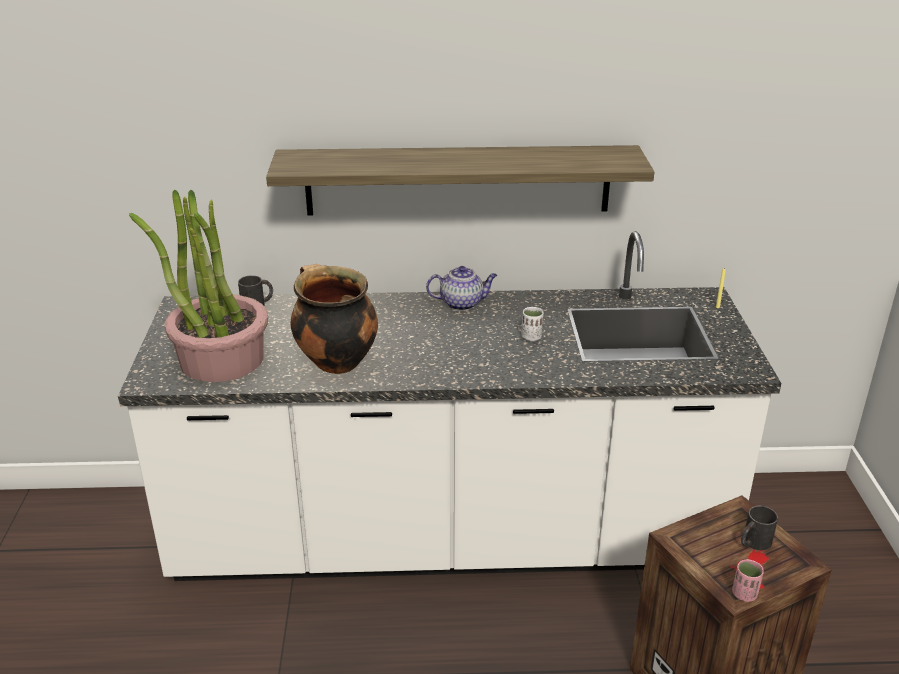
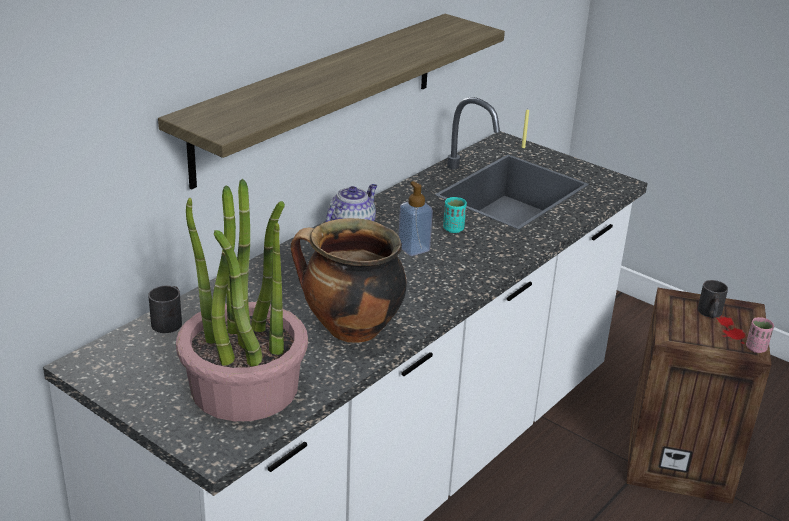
camera: 50 degrees left, 0 degrees up
(475, 336) = (413, 249): none -> soap dispenser
(531, 337) = (453, 229): white cup -> turquoise cup

